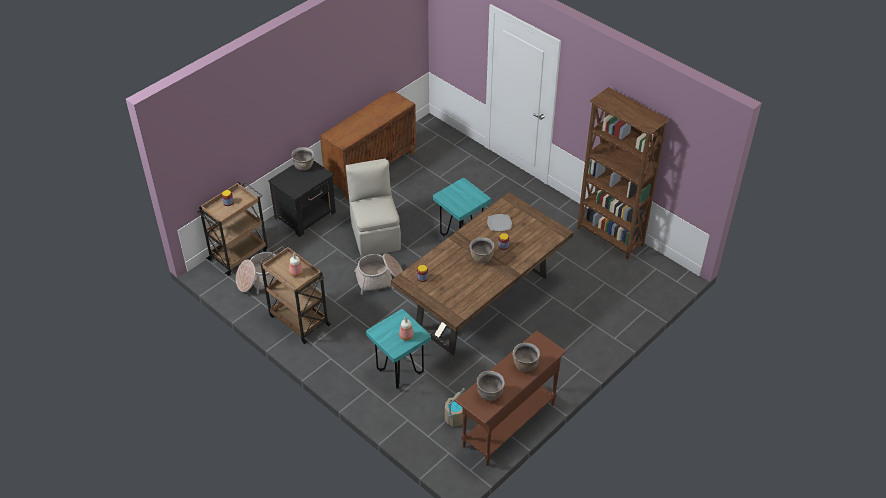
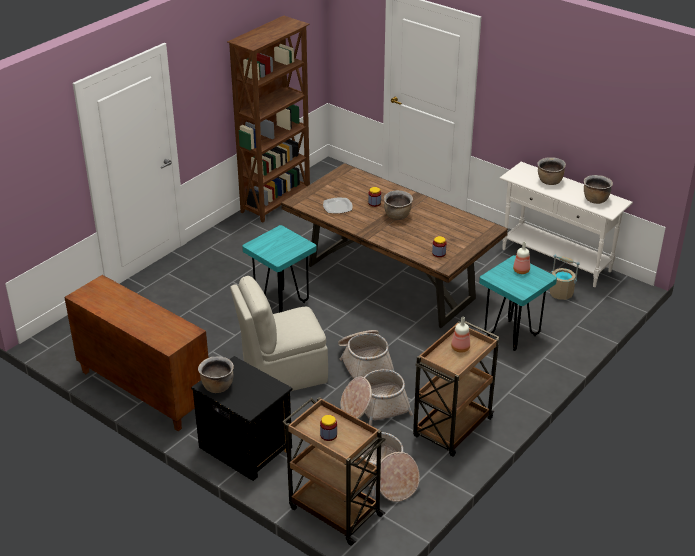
camera: 95 degrees left, 10 degrees down
(329, 280) = (374, 407): none -> basket
(508, 425) = (556, 260): brown console table -> white console table

